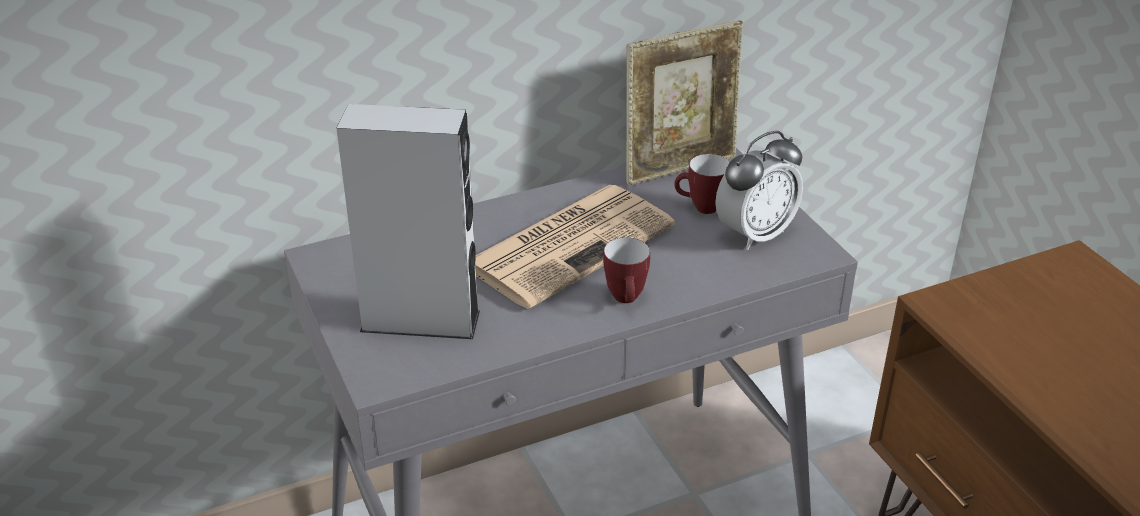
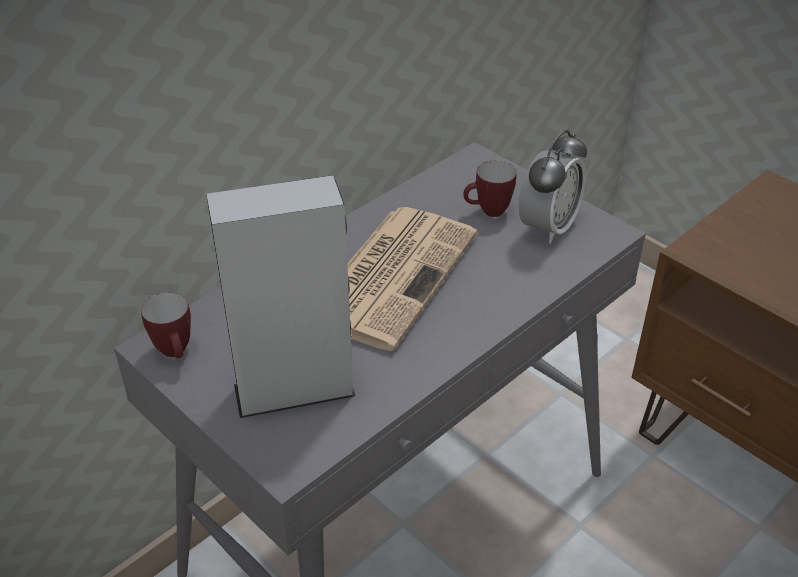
camera: 20 degrees left, 5 degrees up
(627, 300) = (475, 319): mug -> mug (176, 353)
(680, 167) = (448, 176): picture frame -> none

